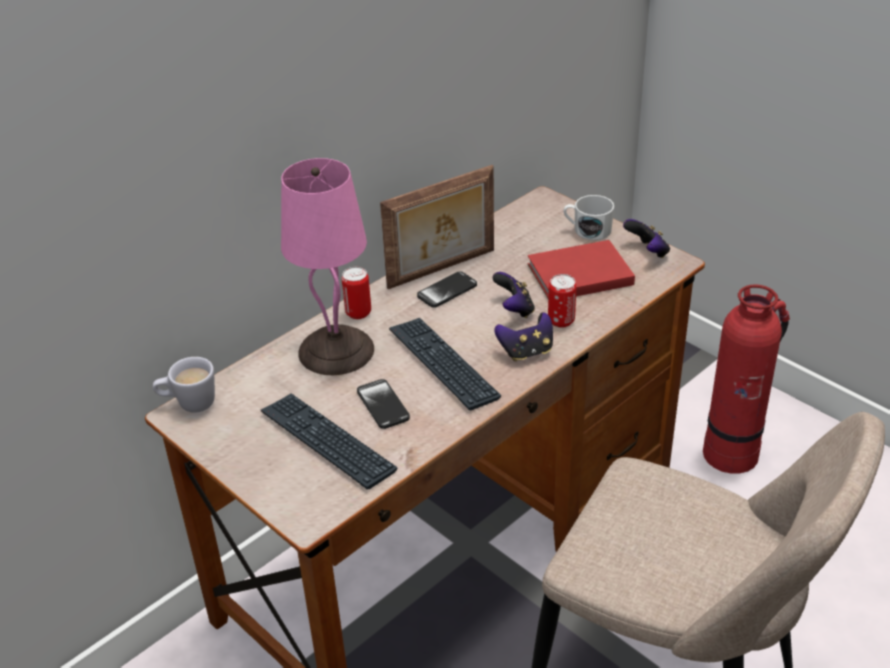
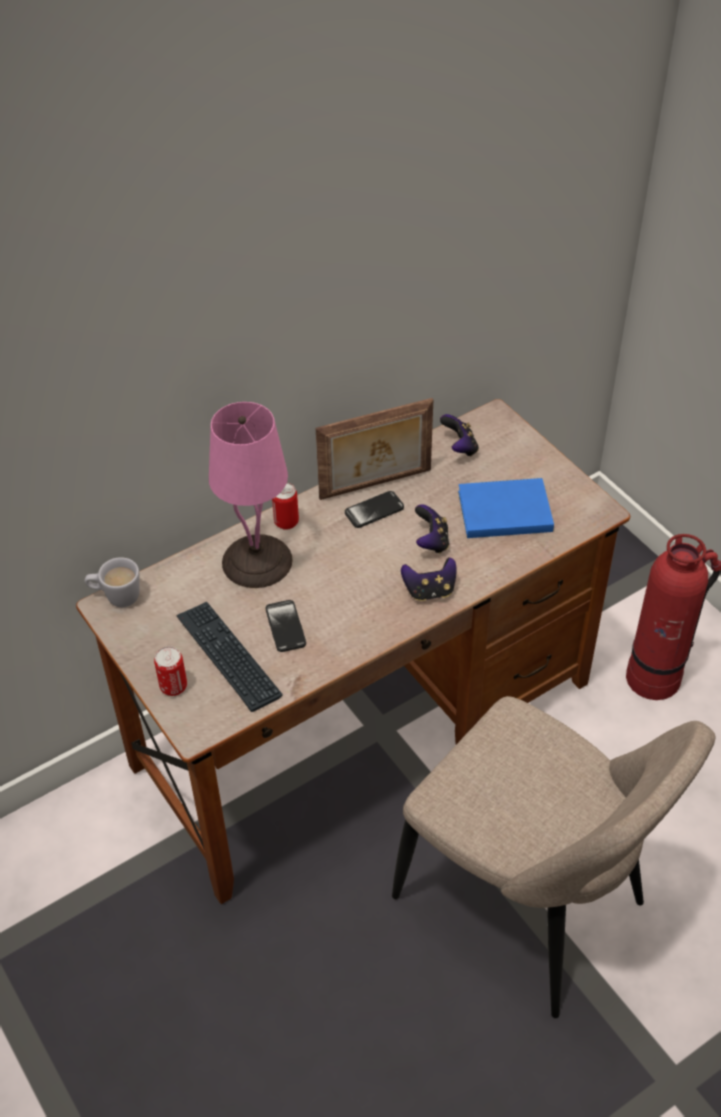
camera: 10 degrees right, 10 degrees up
(443, 364) = (350, 592): keyboard -> none
(561, 321) = (471, 562): can -> can (173, 687)
(577, 274) = (502, 510): red book -> blue book
(587, 230) = (527, 460): white mug -> none
(647, 252) = (577, 495): game controller -> game controller (460, 447)

